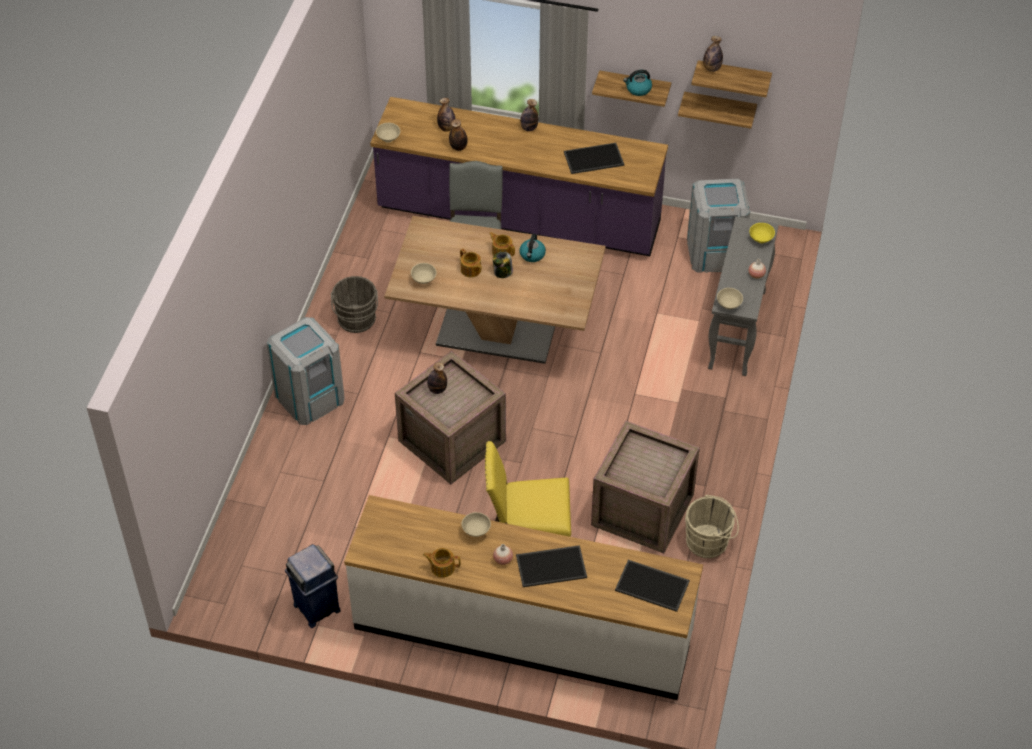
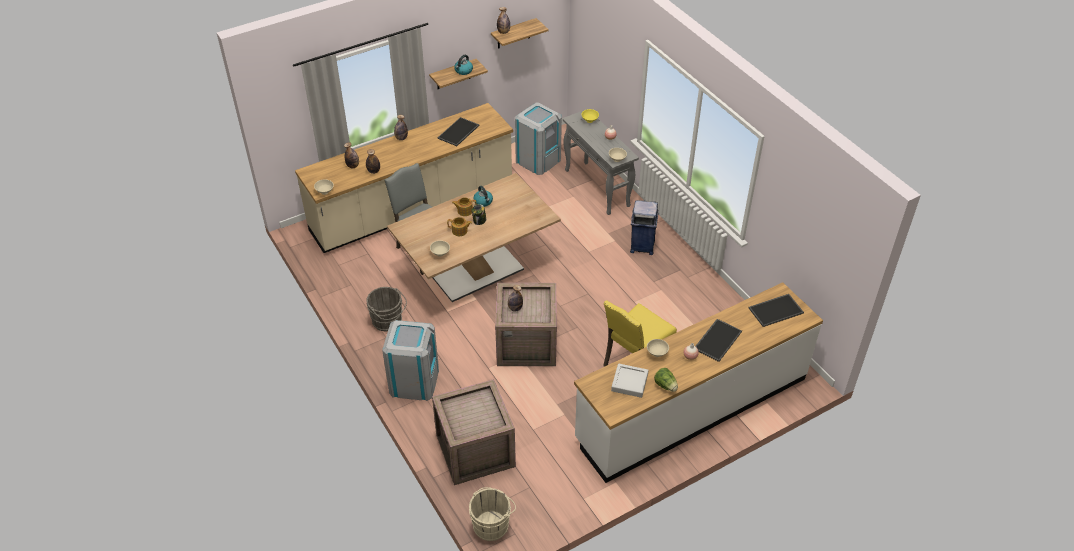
camera: 45 degrees left, 5 degrees down
(316, 607) = (569, 489): blue trash can -> blue trash can (642, 246)
(414, 537) = (629, 382): none -> grey tray
(442, 567) = (665, 385): teapot -> lettuce
(519, 218) = (413, 208): purple counter -> beige counter
(643, 511) = (668, 304): crate -> crate (476, 451)
(709, 541) = (717, 294): beige bucket -> beige bucket (492, 524)
(719, 108) = (507, 62): shelf -> none

